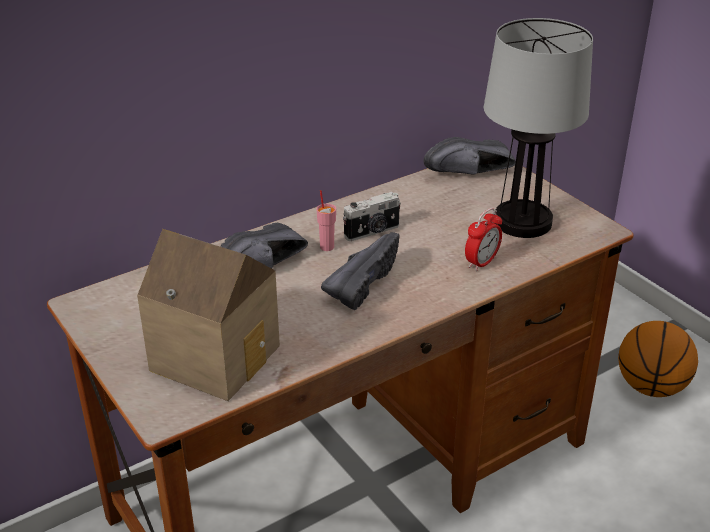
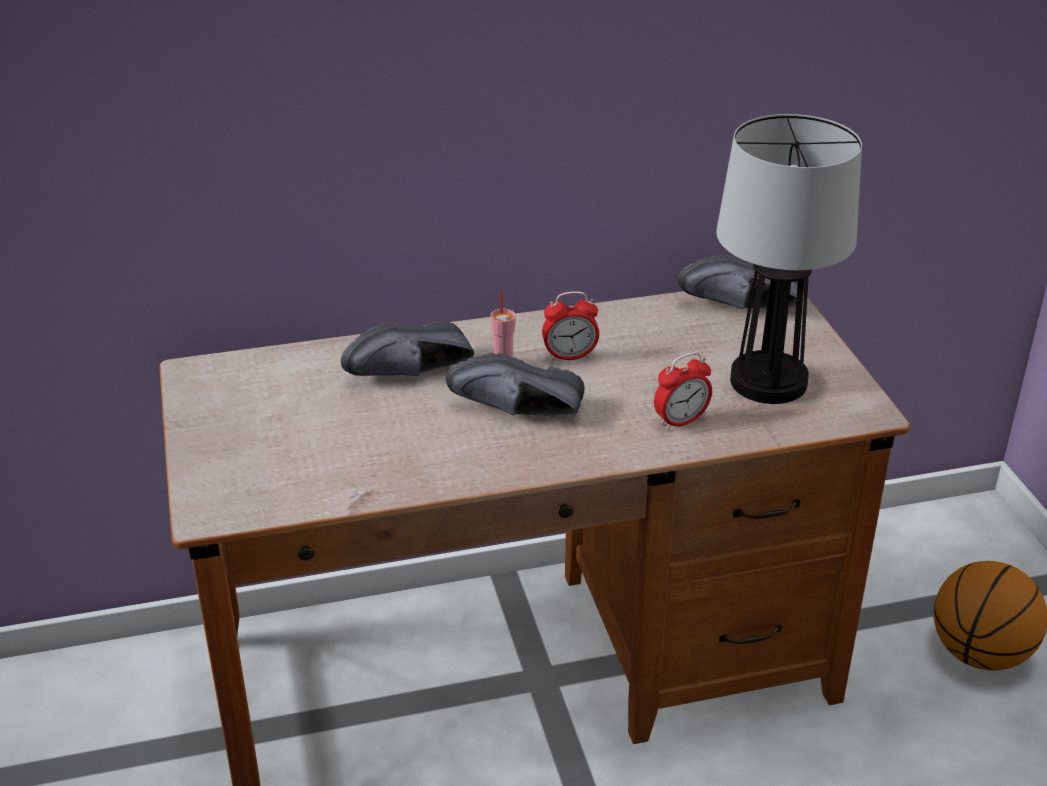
camera: 20 degrees right, 0 degrees up
(218, 354) = (304, 460): toy house -> none
(361, 282) = (517, 413): black shoe -> black shoe turned 135 degrees counterclockwise
(372, 232) = (570, 356): camera -> alarm clock

